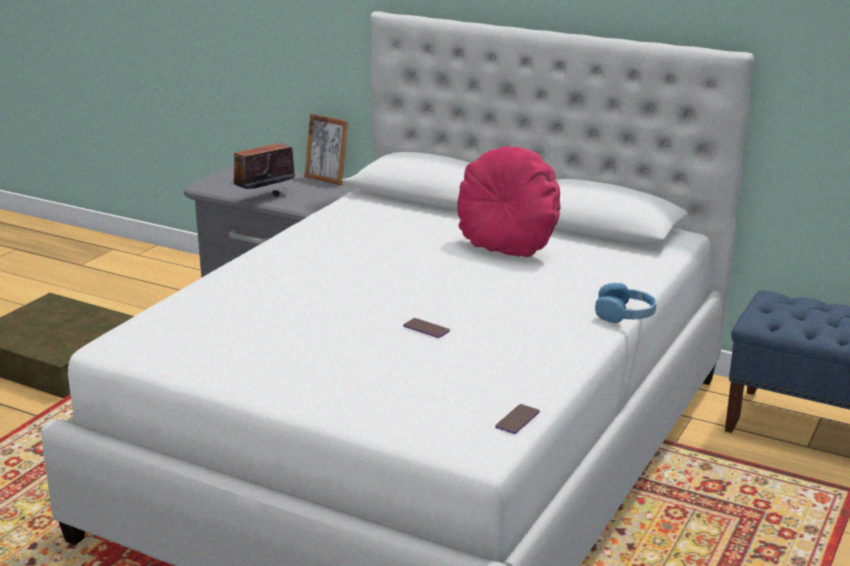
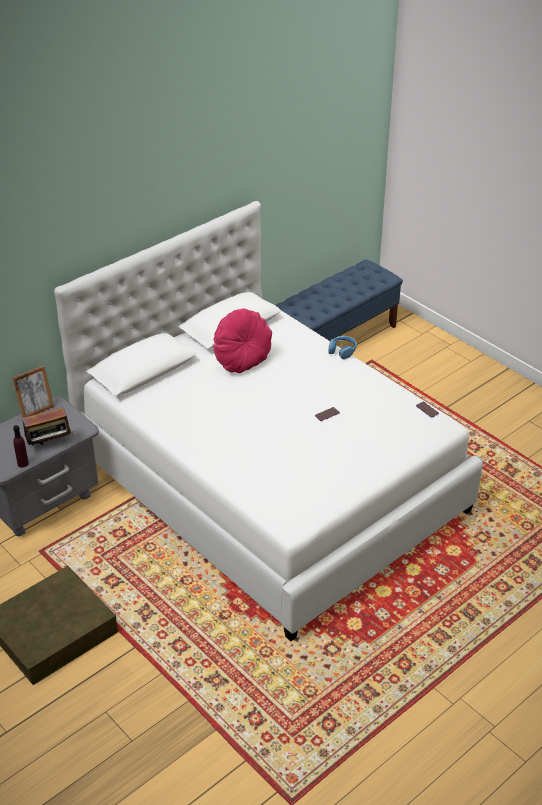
camera: 70 degrees left, 15 degrees up
(220, 192) = (23, 463): none -> purple bottle
(264, 197) = (50, 444): radio -> radio turned 90 degrees counterclockwise

